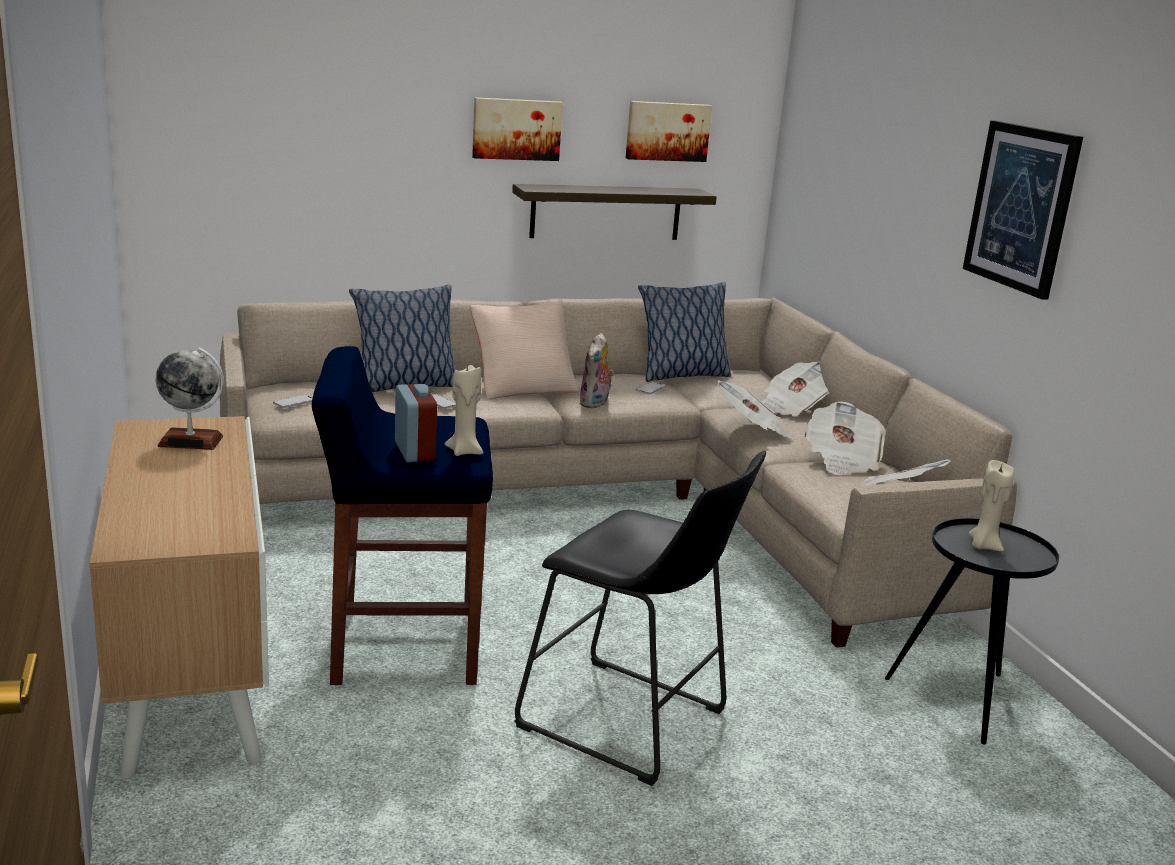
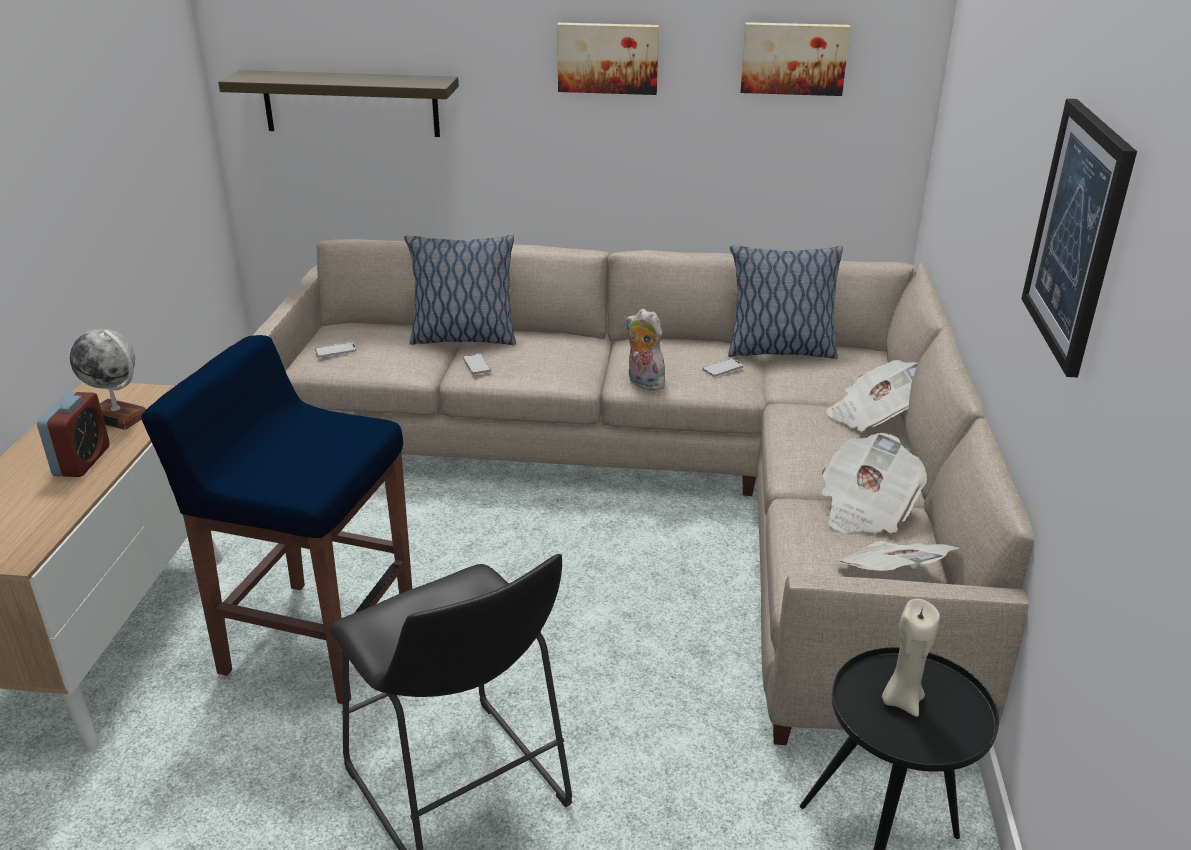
camera: 25 degrees right, 10 degrees up
(414, 452) = (270, 468): alarm clock -> alarm clock (82, 461)
(464, 451) = (322, 474): beige candle -> none
(523, 387) = (583, 351): beige pillow -> none
(595, 404) = (643, 383): plush toy -> plush toy turned 90 degrees clockwise
(606, 212) = (717, 153): shelf -> shelf (351, 103)
(752, 429) = (792, 444): newspaper -> none

